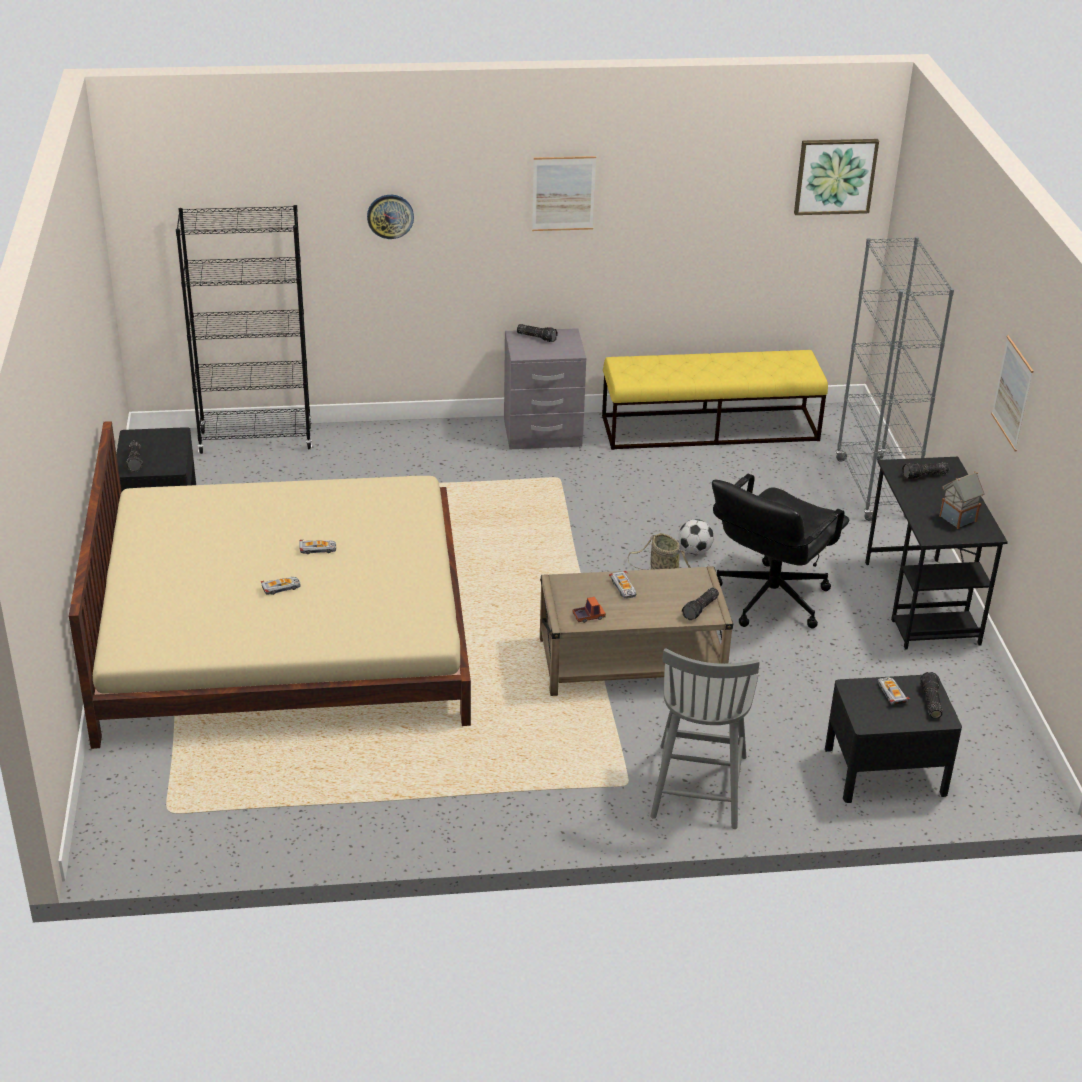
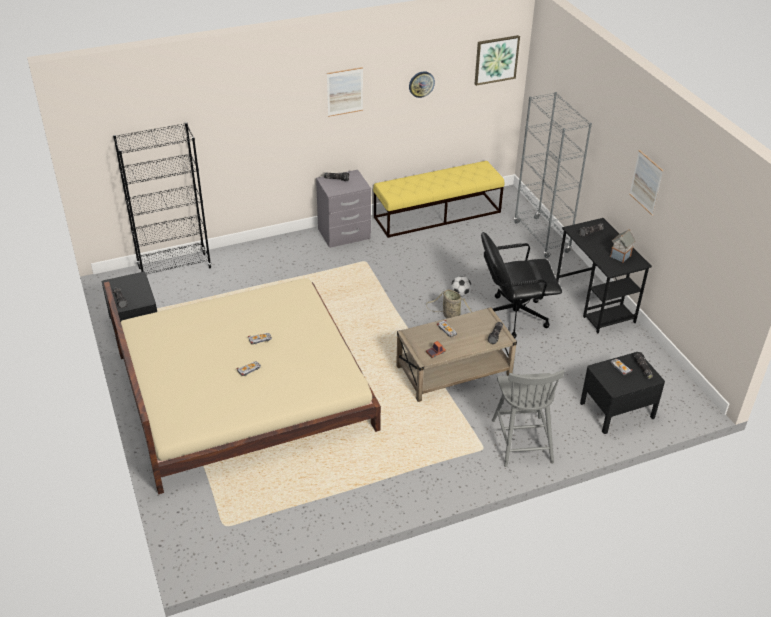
camera: 15 degrees left, 5 degrees up
(390, 216) = (243, 120): wall clock -> wall clock (421, 84)
(770, 598) = (513, 316): black office chair -> black office chair turned 60 degrees clockwise

